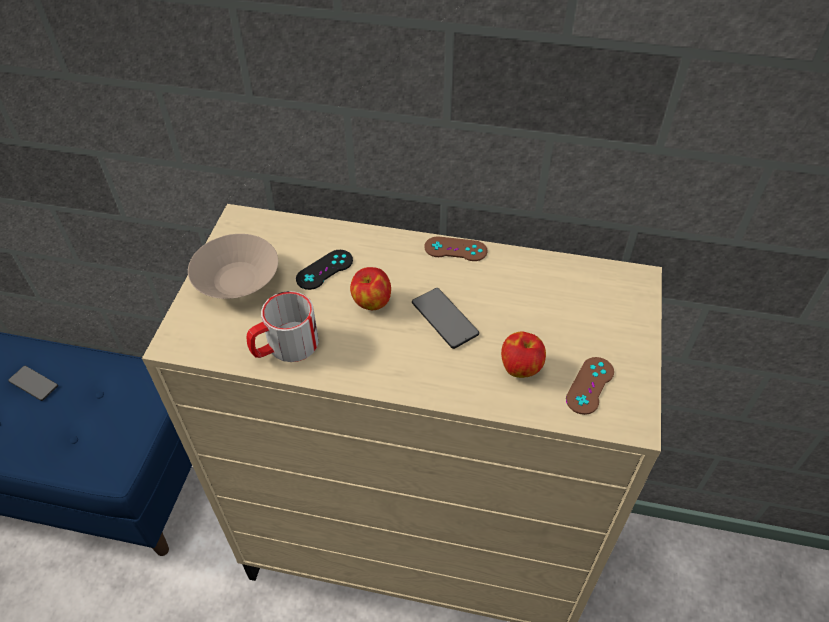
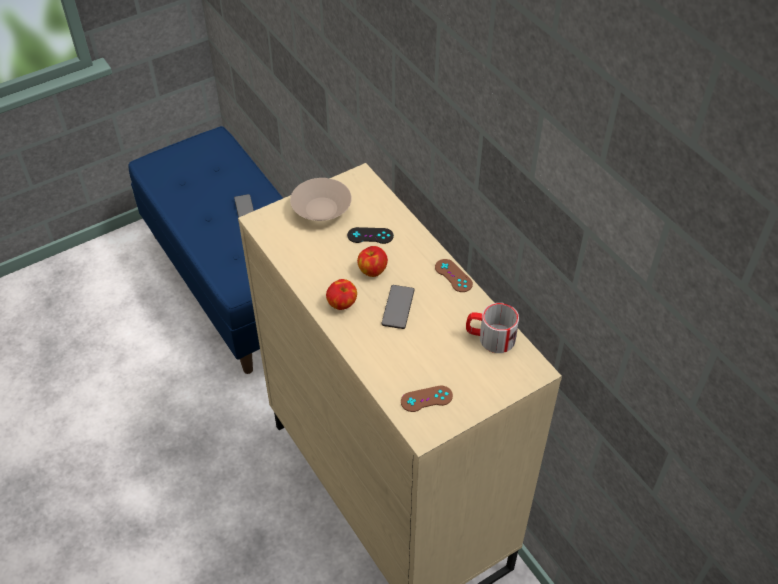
camera: 45 degrees right, 0 degrees up
(284, 346) = (304, 261): mug -> mug (490, 337)
(521, 367) = (403, 362): apple -> apple (342, 304)

